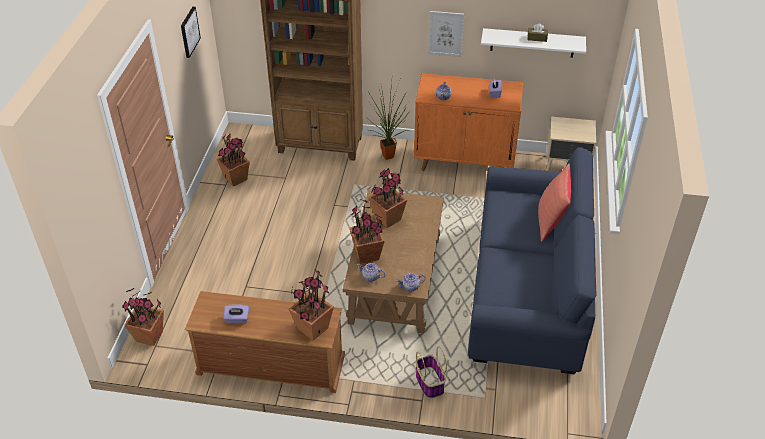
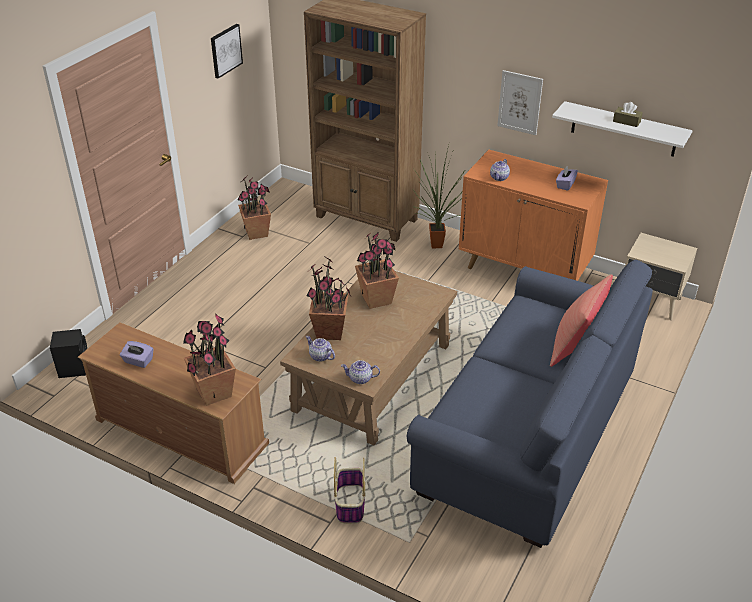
camera: 20 degrees right, 5 degrees down
(150, 336) = (74, 368): potted plant -> black speaker

